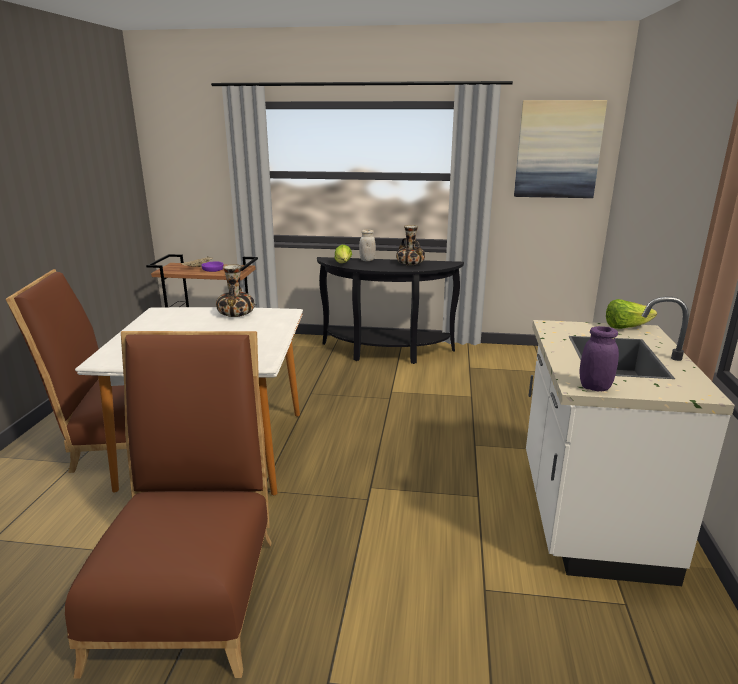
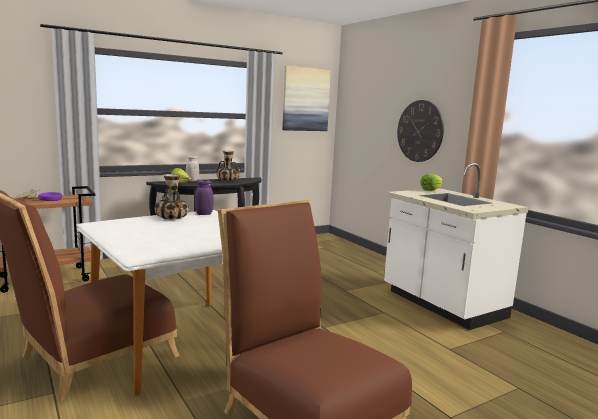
camera: 40 degrees left, 10 degrees down
(594, 387) = (477, 209): purple jar -> purple jar (204, 214)
(677, 216) = (420, 131): none -> wall clock

